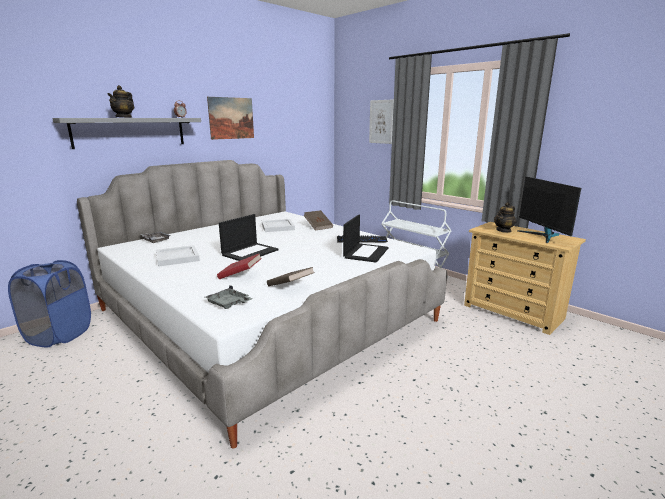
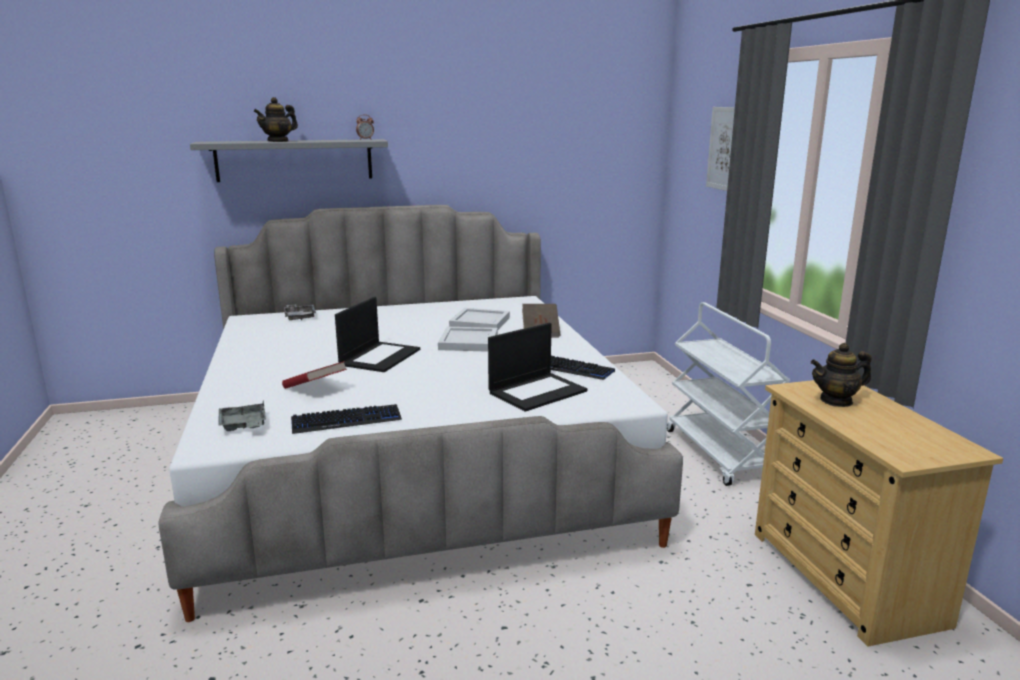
camera: 30 degrees right, 0 degrees up
(59, 335) = (171, 421): blue laundry basket -> none
(178, 257) = (287, 346): white tray -> white tray (469, 342)
(231, 118) = (455, 138): picture -> none
(250, 252) = (380, 357): laptop -> laptop turned 45 degrees counterclockwise
(290, 287) = (346, 420): brown book -> keyboard
(543, 236) = (904, 430): monitor -> none

